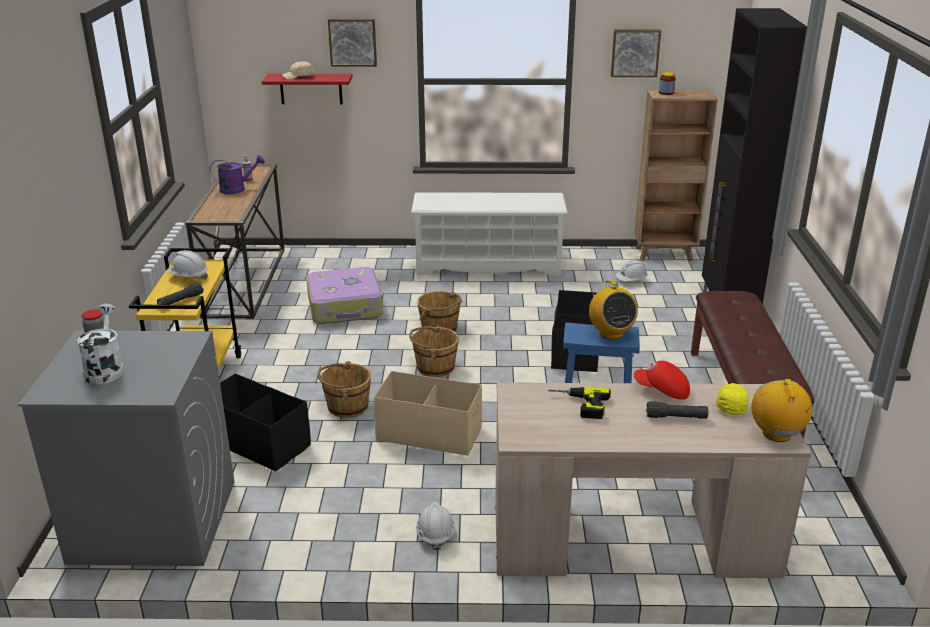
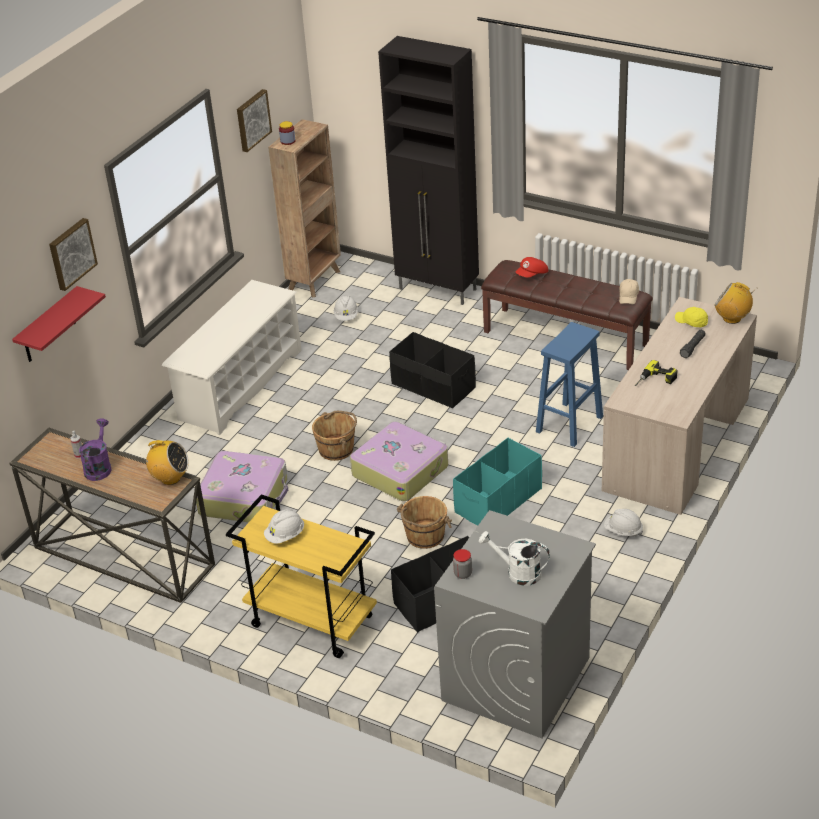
camera: 60 degrees left, 10 degrees up
(181, 301) = (334, 547): black flashlight -> none
(299, 77) = (53, 321): beige cap -> beige cap (628, 296)
(429, 433) = (498, 500): beige storage box -> turquoise storage box
(434, 367) = (400, 470): brown bucket -> suitcase
(611, 333) = (571, 336): radio -> radio (170, 478)
(662, 391) = (659, 342): red cap -> red cap (532, 275)

